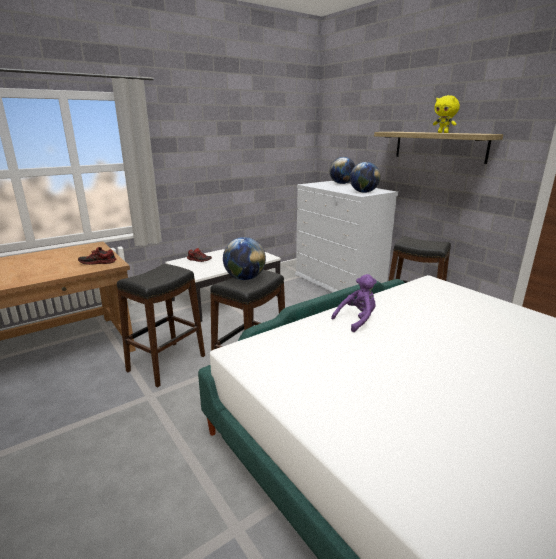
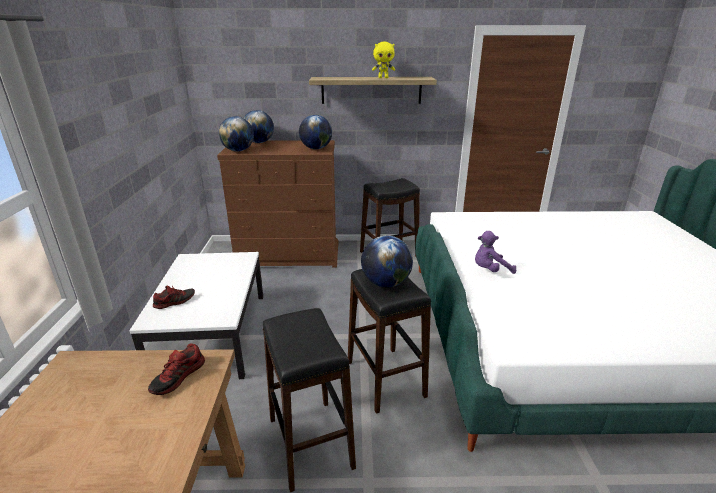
camera: 55 degrees left, 5 degrees up
(314, 185) = (238, 151): none -> globe
(339, 283) = (288, 254): white dresser -> brown dresser
(357, 320) = (490, 270): purple plush toy -> purple plush toy turned 105 degrees counterclockwise

